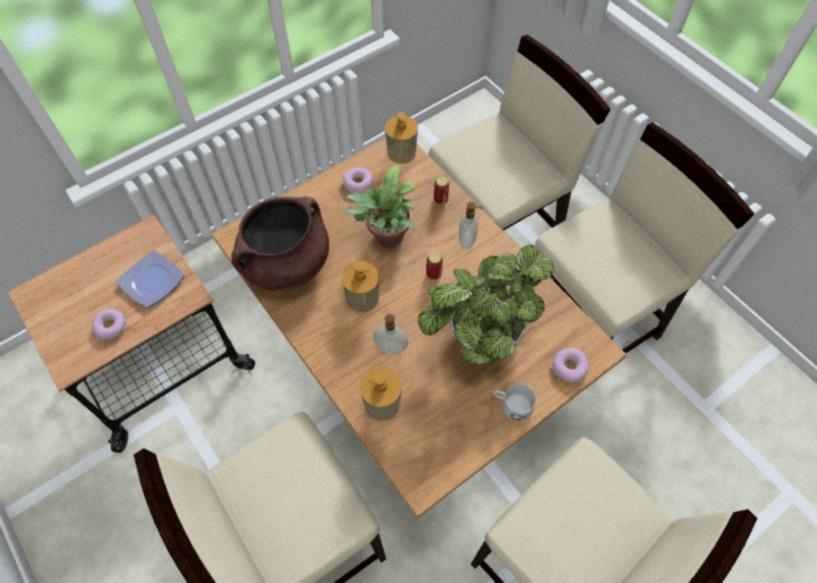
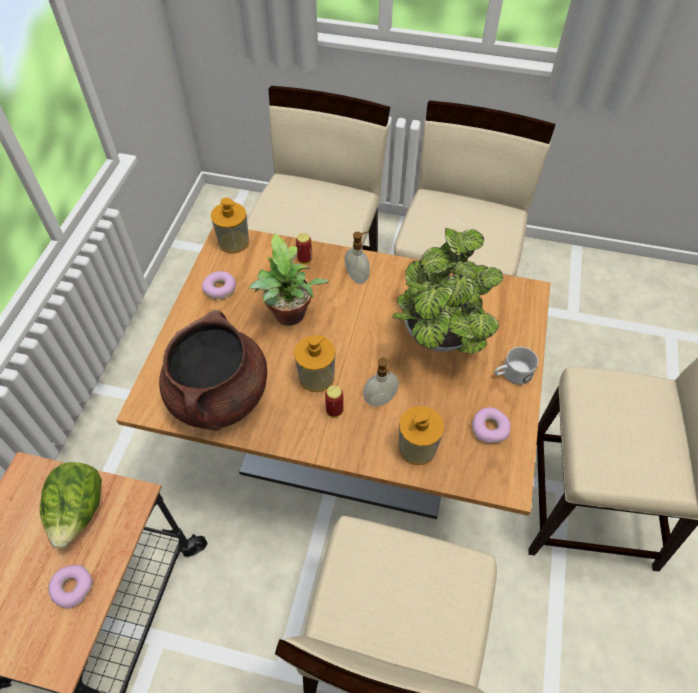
camera: 40 degrees left, 5 degrees down
(153, 281) = (79, 512): plate -> lettuce
(433, 275) = (357, 319): can -> can (334, 411)
(569, 367) = (523, 318): donut -> donut (489, 428)

